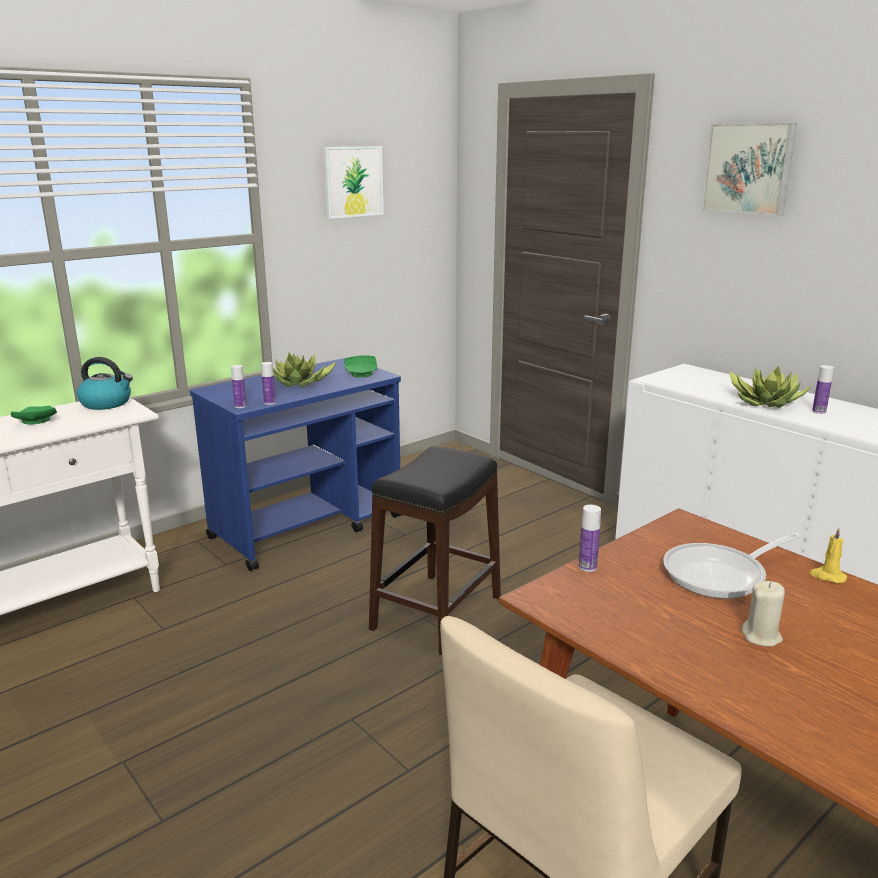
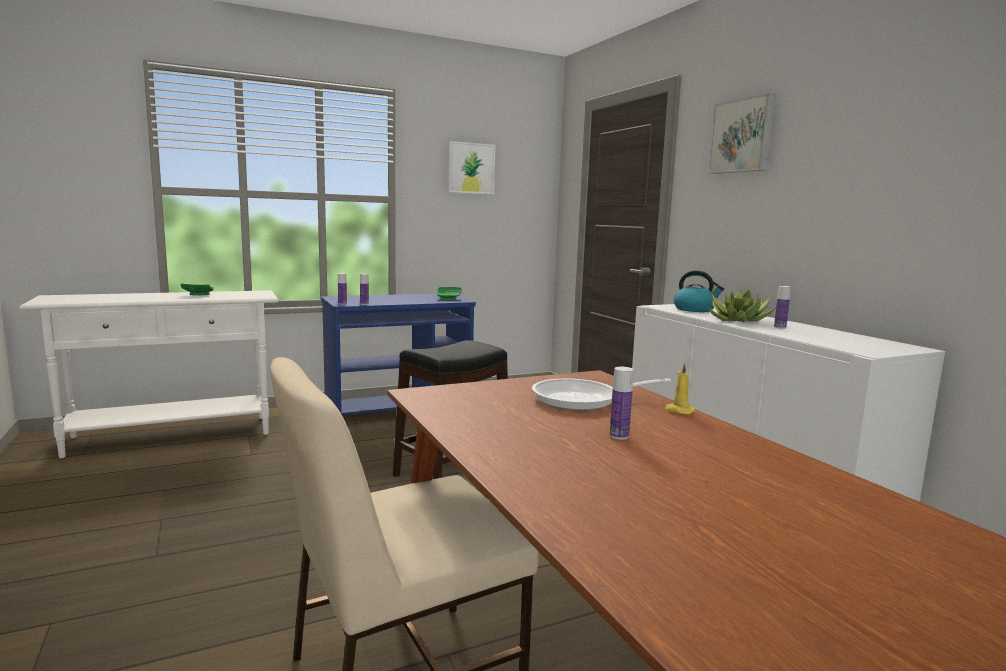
camera: 15 degrees right, 10 degrees down
(107, 403) = (253, 292): kettle -> kettle (695, 309)
(300, 383) = (398, 299): potted plant -> none
(587, 567) = (478, 385): bottle -> bottle (619, 436)
(761, 636) = (569, 429): beige candle -> none

